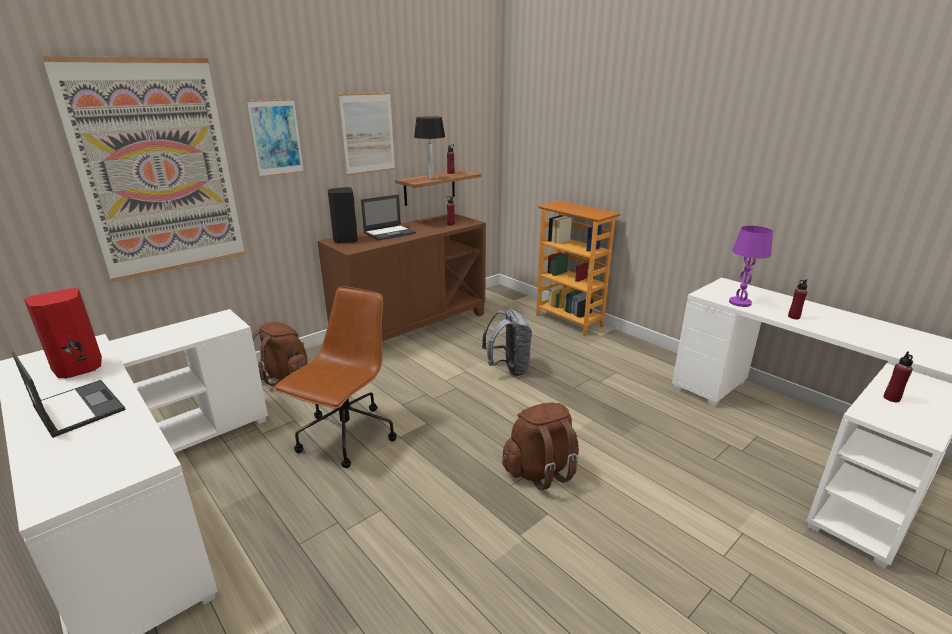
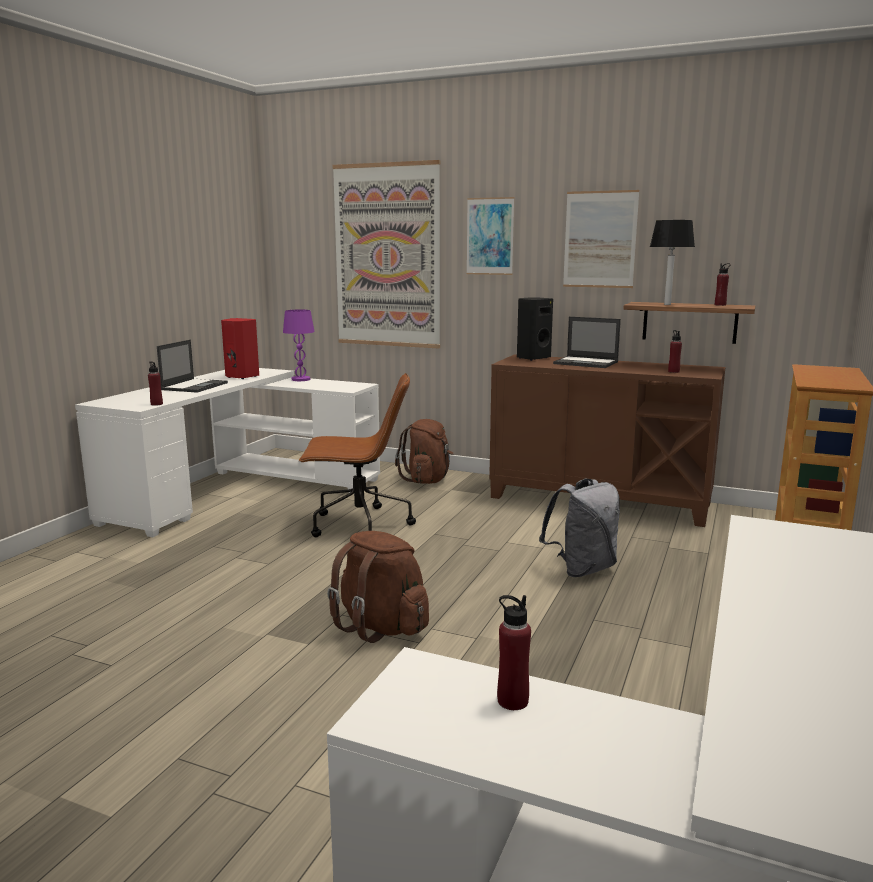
camera: 65 degrees right, 10 degrees down
(739, 302) = (767, 551): purple table lamp -> purple table lamp (301, 379)
(793, 317) = (778, 598): red bottle -> red bottle (156, 404)

